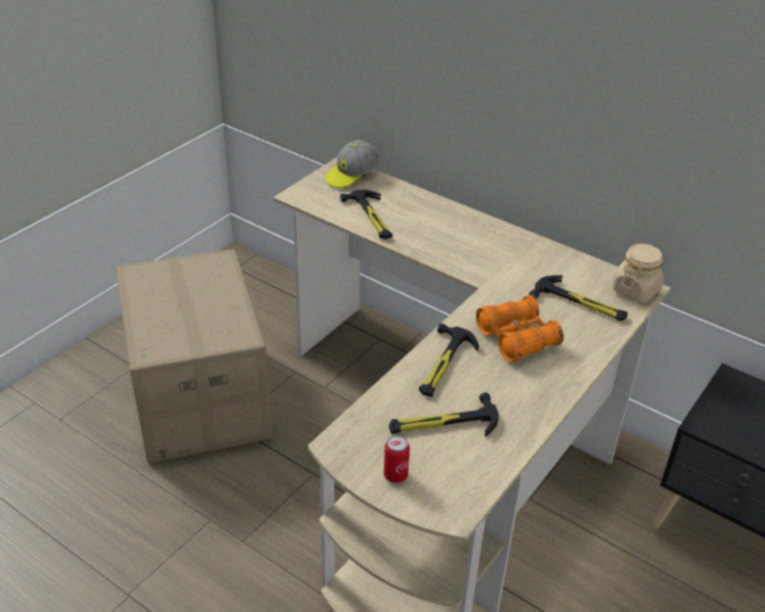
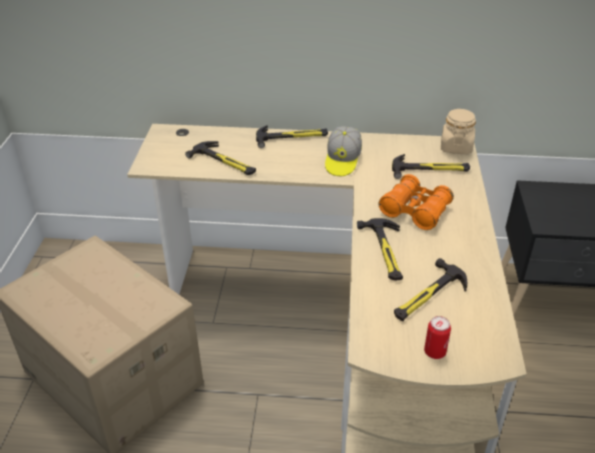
camera: 30 degrees left, 0 degrees up
(351, 175) = (178, 135): cap -> cap (342, 161)
(463, 216) = (292, 137): none -> hammer

